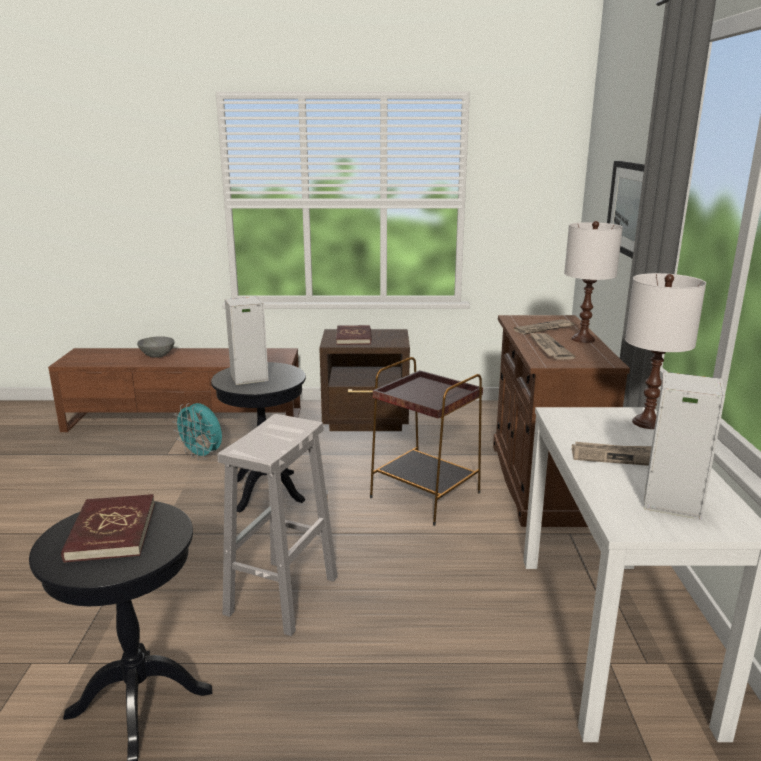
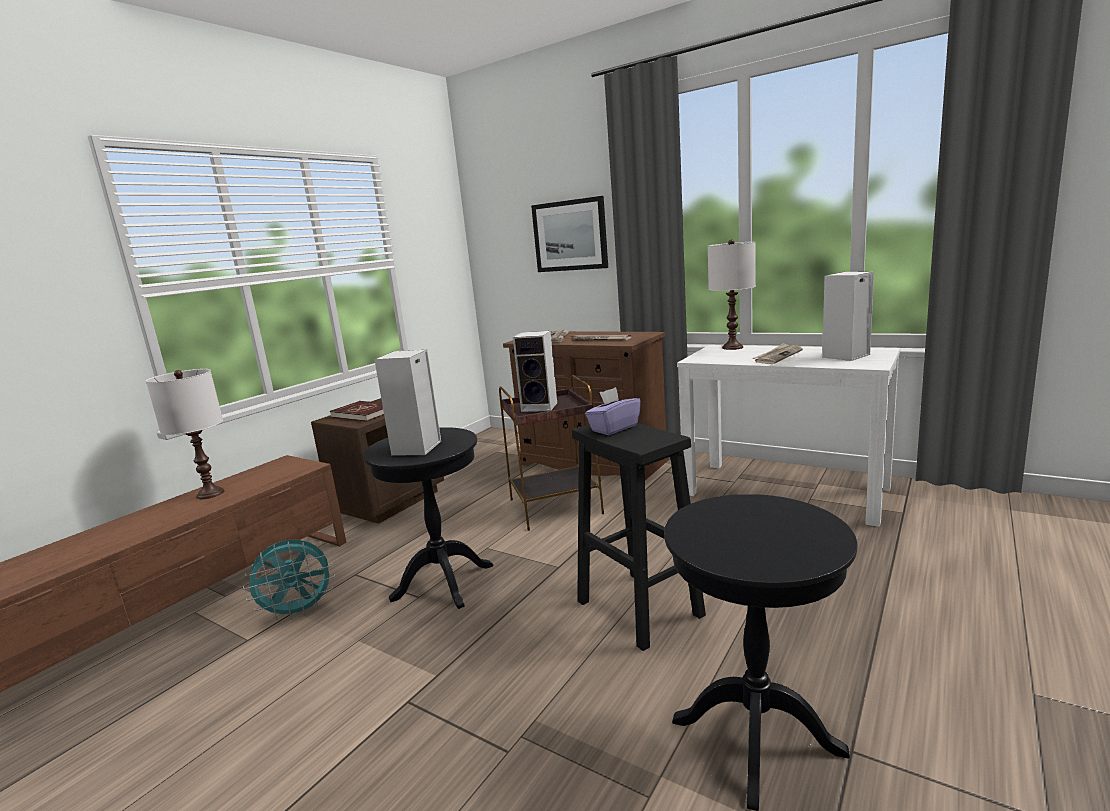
camera: 55 degrees left, 5 degrees down
(111, 531) = (739, 531): red book -> none
(157, 355) = (113, 532): grey bowl -> none
(281, 596) = (641, 609): white stool -> black stool
(283, 428) = (614, 428): none -> purple tissue box
(426, 392) = (541, 407): none -> speaker
(582, 339) = (596, 333): white table lamp -> white table lamp (210, 494)

